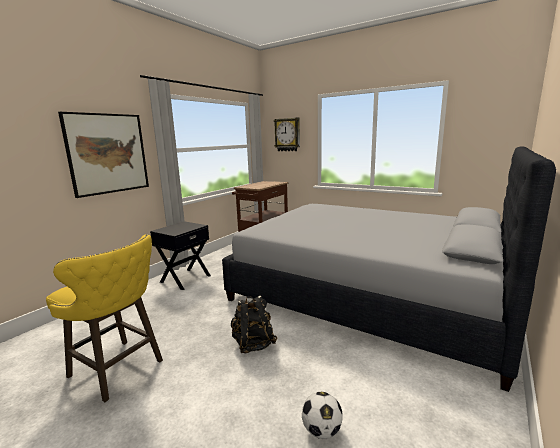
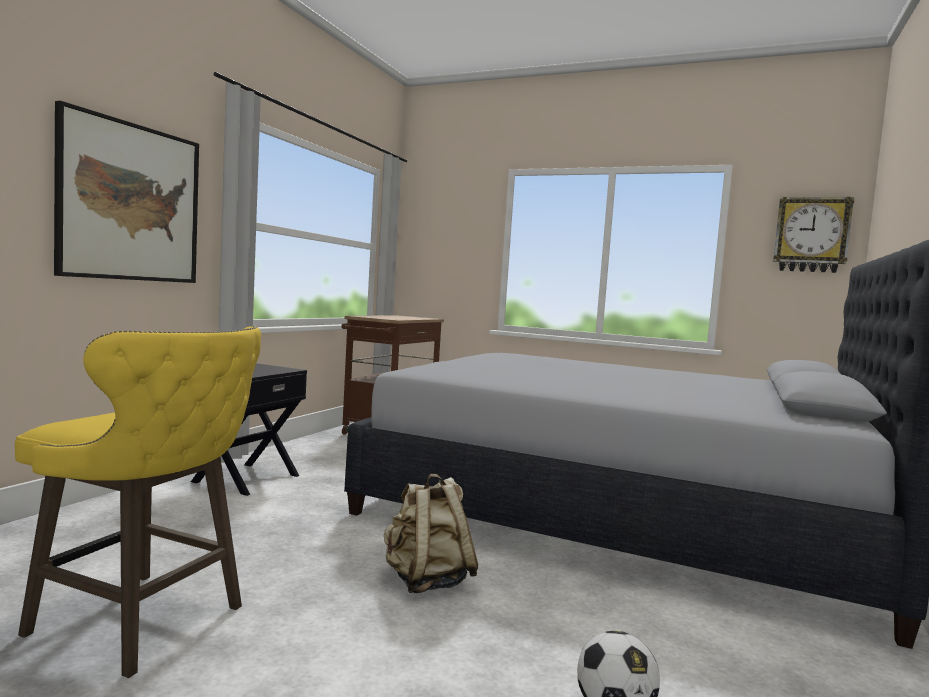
camera: 10 degrees left, 10 degrees down
(253, 344) = (426, 581): black backpack -> beige backpack
(287, 135) = (446, 235): wall clock -> wall clock (811, 235)

